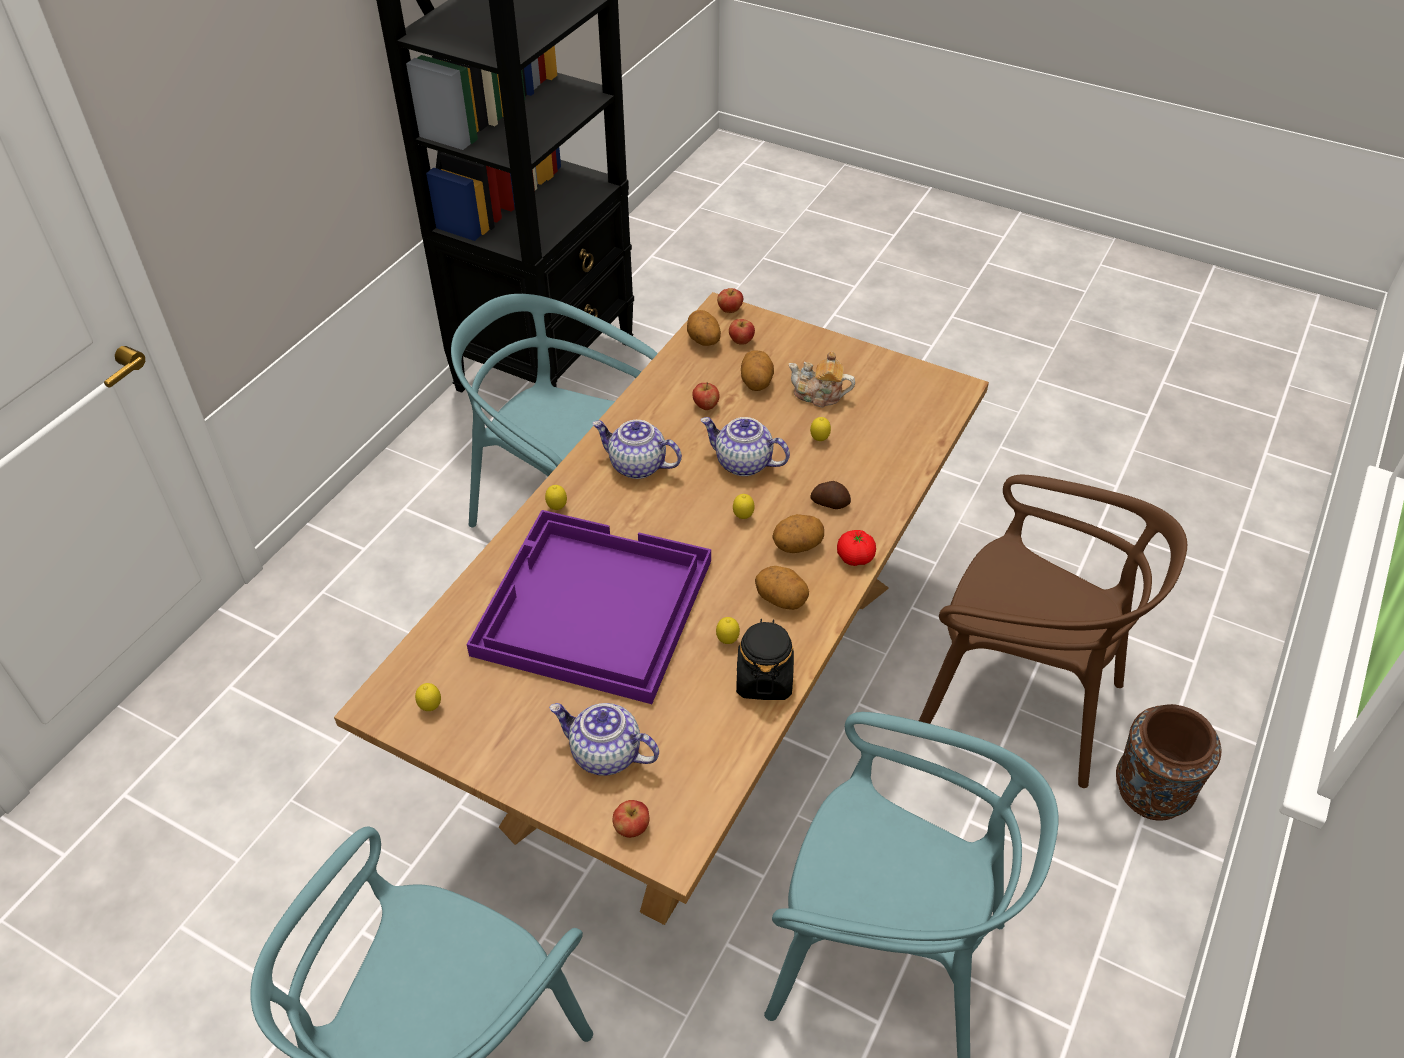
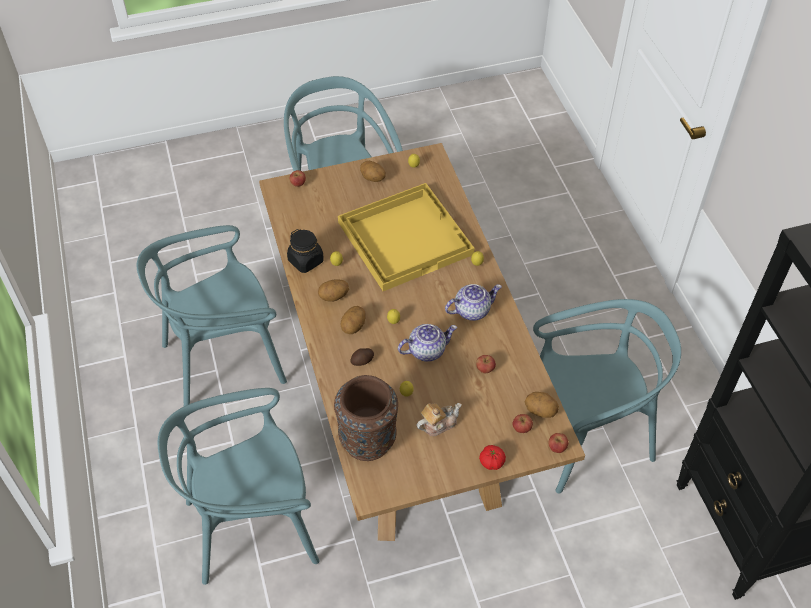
camera: 135 degrees right, 5 degrees up
(591, 608) = (405, 237): purple tray -> yellow tray
(605, 754) = (334, 196): teapot -> none
(756, 383) = (478, 405): potato -> potato (372, 179)
(855, 557) = (322, 341): tomato -> tomato (491, 462)
(1018, 701) = (252, 525): brown chair -> turquoise chair
(1150, 792) = (152, 526): brown vase -> brown vase (367, 438)

